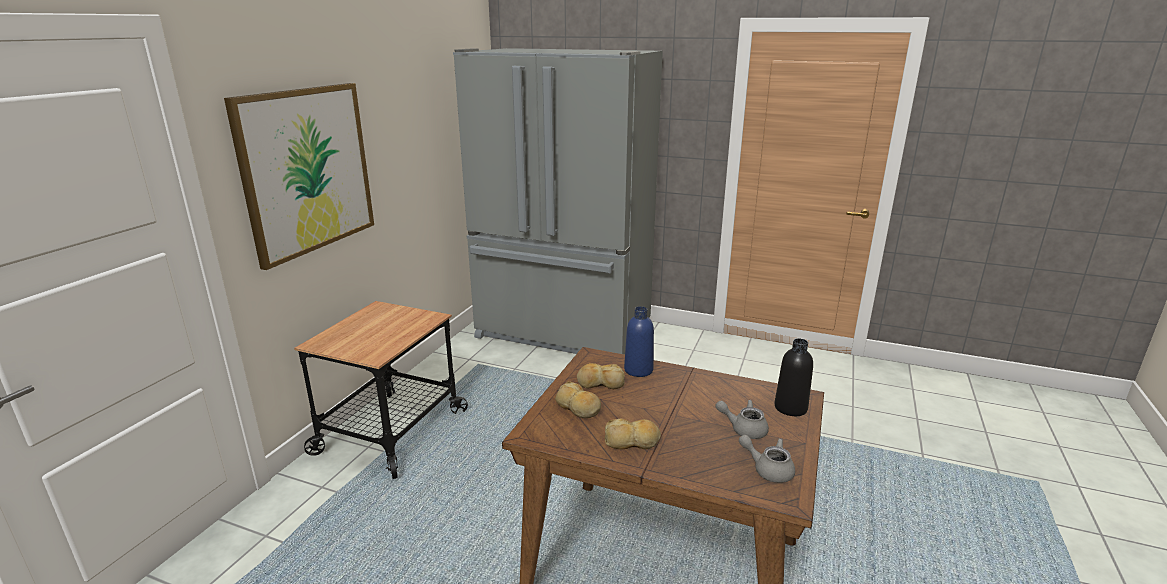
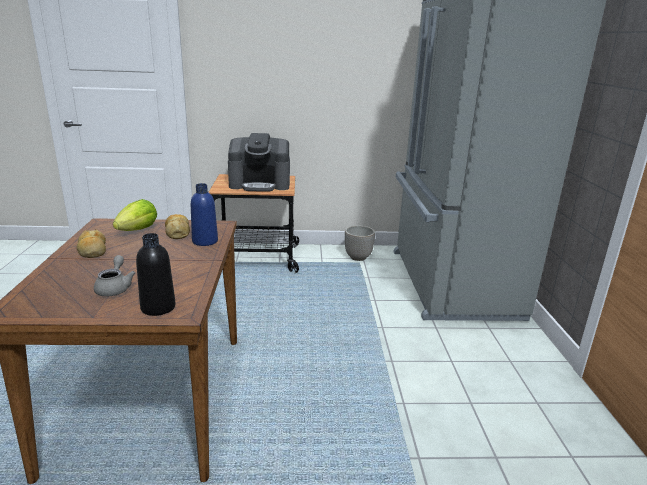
camera: 65 degrees right, 0 degrees up
(307, 170) = (259, 70): picture -> none
(386, 327) = (260, 184): none -> coffee machine
(464, 361) = (358, 257): none -> planter
(578, 407) = (138, 230): bread -> lettuce
(768, 469) = (50, 301): grey teapot -> none

